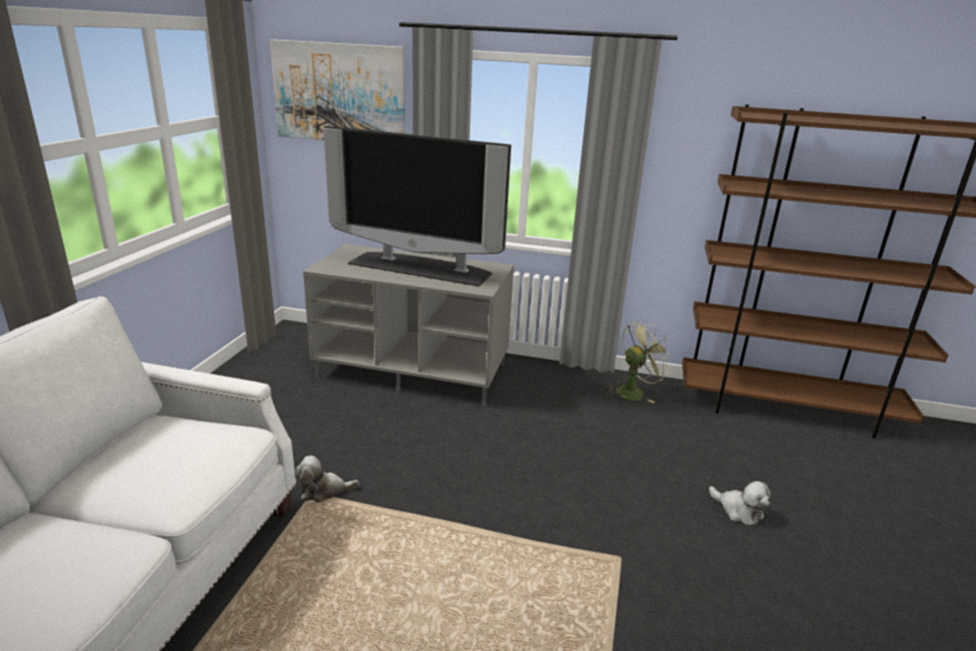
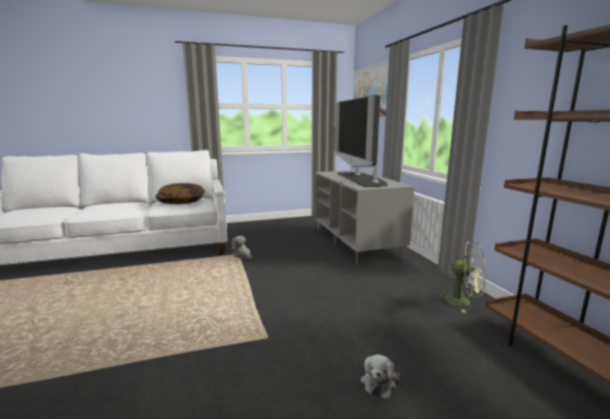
camera: 60 degrees right, 10 degrees down
(174, 455) = (181, 202): none -> pillow

